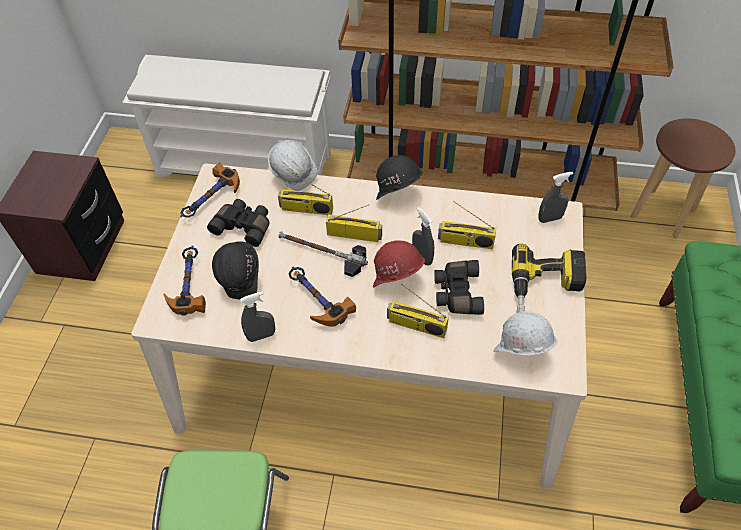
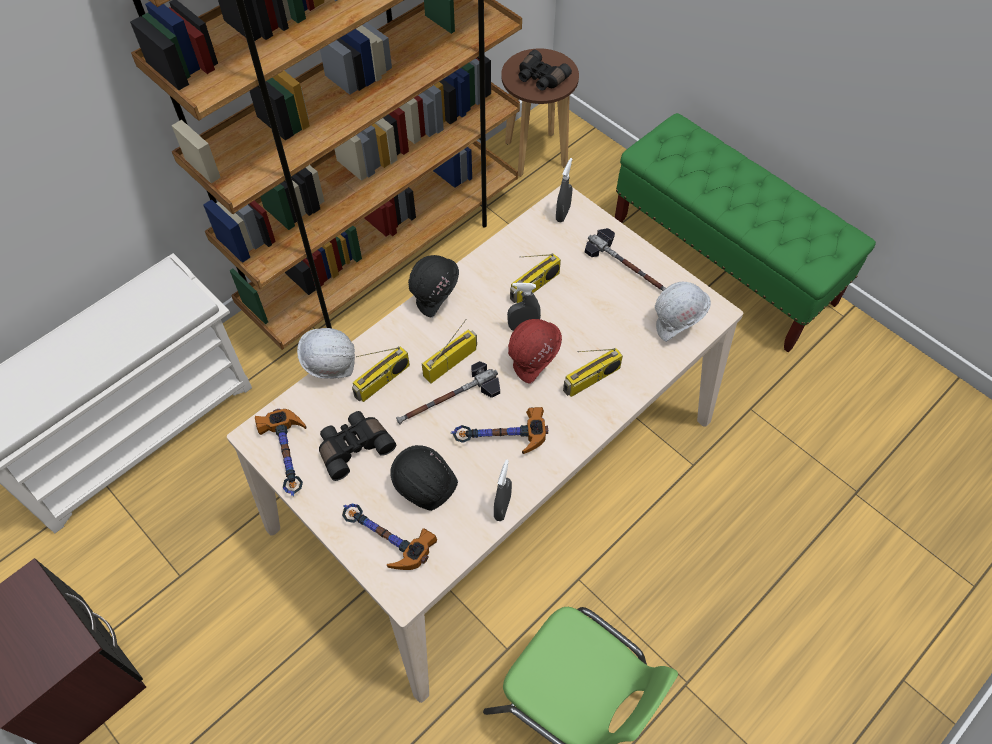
camera: 55 degrees left, 5 degrees up
(456, 293) = (582, 329): black binoculars -> black binoculars (540, 79)
(545, 288) = (628, 267): power drill -> hammer

